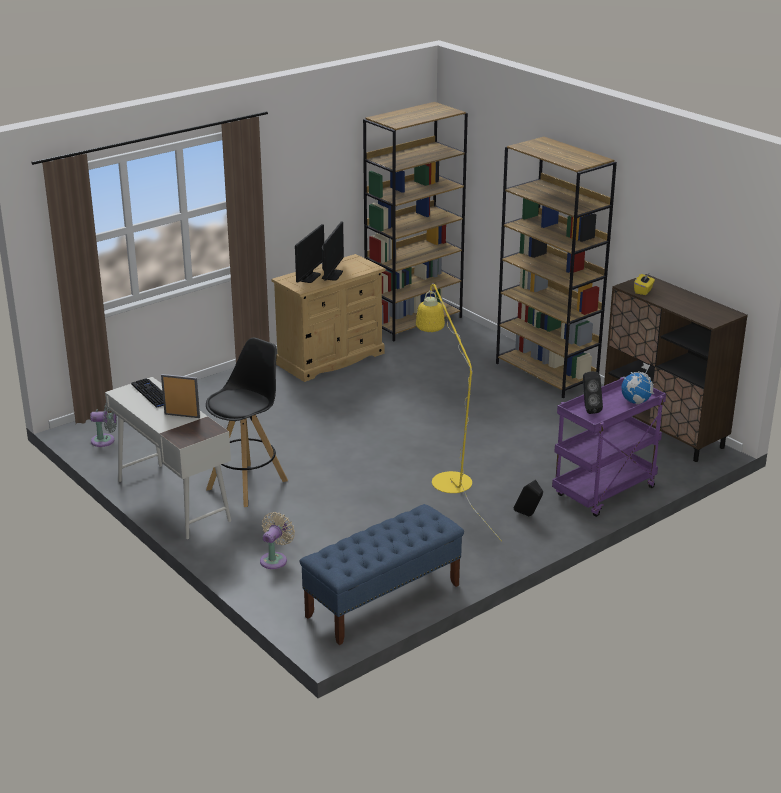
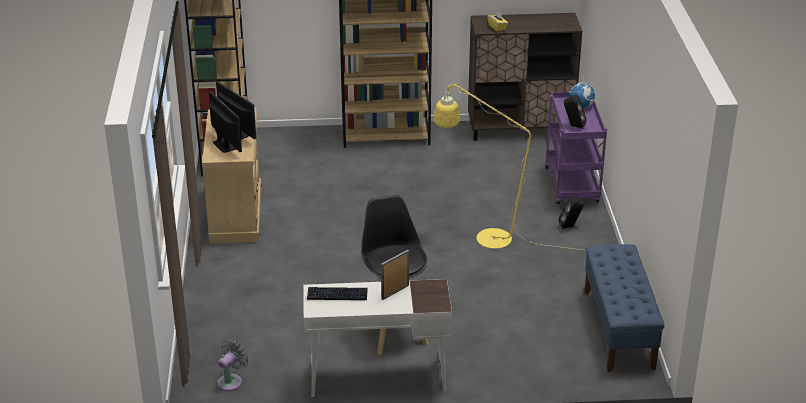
camera: 55 degrees left, 5 degrees up
(275, 559) = (518, 357): beige fan -> none

